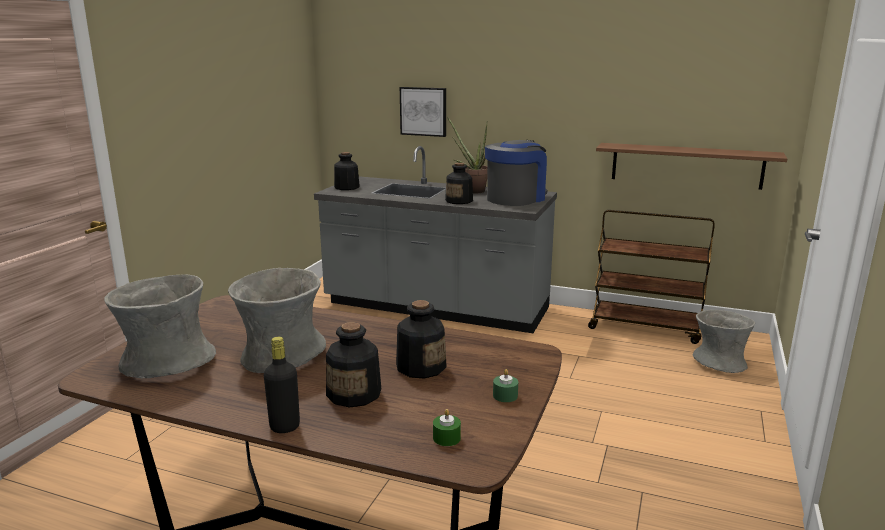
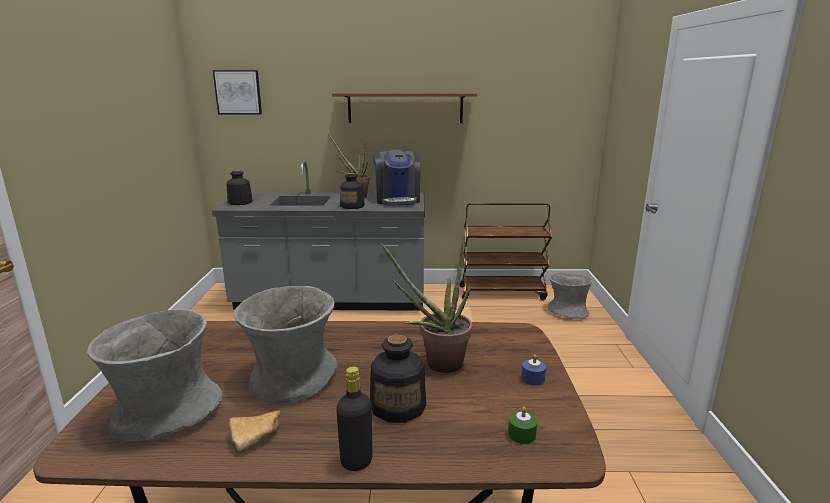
camera: 20 degrees left, 0 degrees up
(223, 393) = (258, 436): none -> bread
(420, 367) = (436, 364): bottle -> potted plant
(423, 111) = (301, 130): picture -> picture (238, 92)
(505, 395) = (533, 378): green candle -> blue candle
(516, 198) = (397, 200): coffee machine -> coffee machine turned 150 degrees clockwise
(686, 165) = (522, 164): brown shelf -> brown shelf (405, 107)

